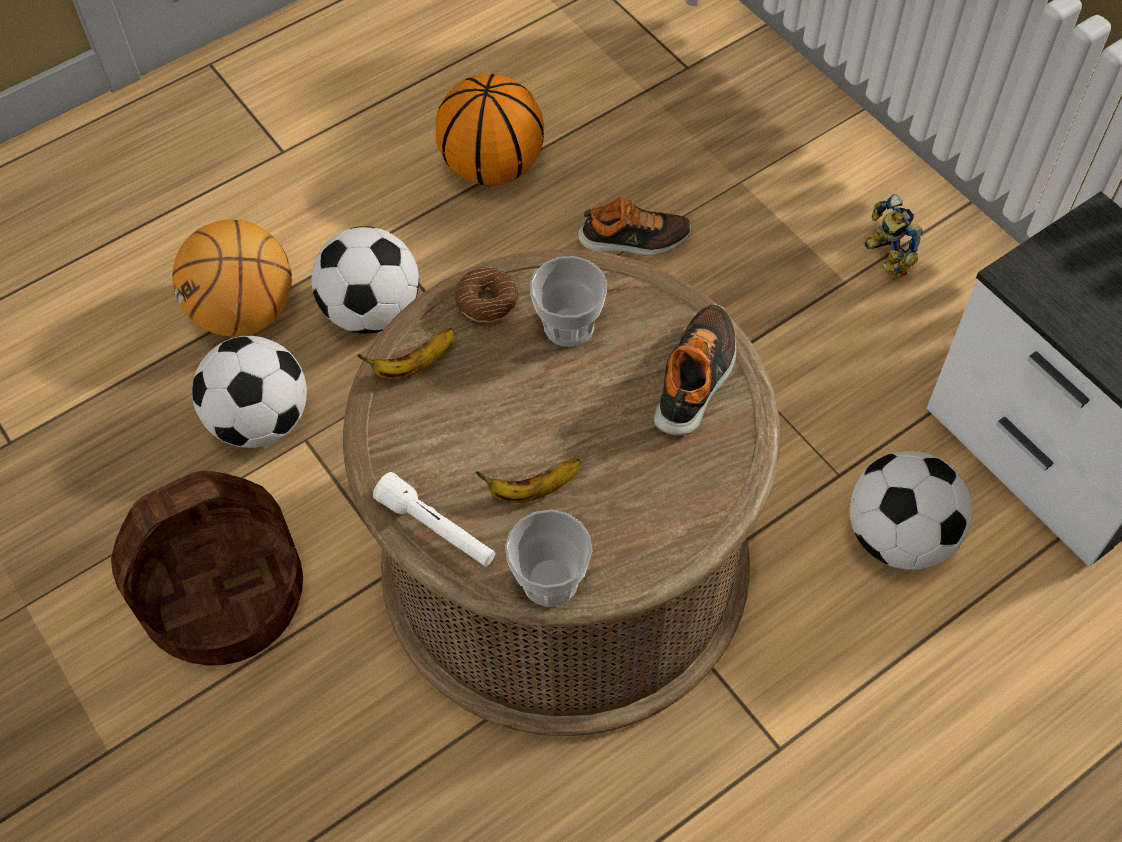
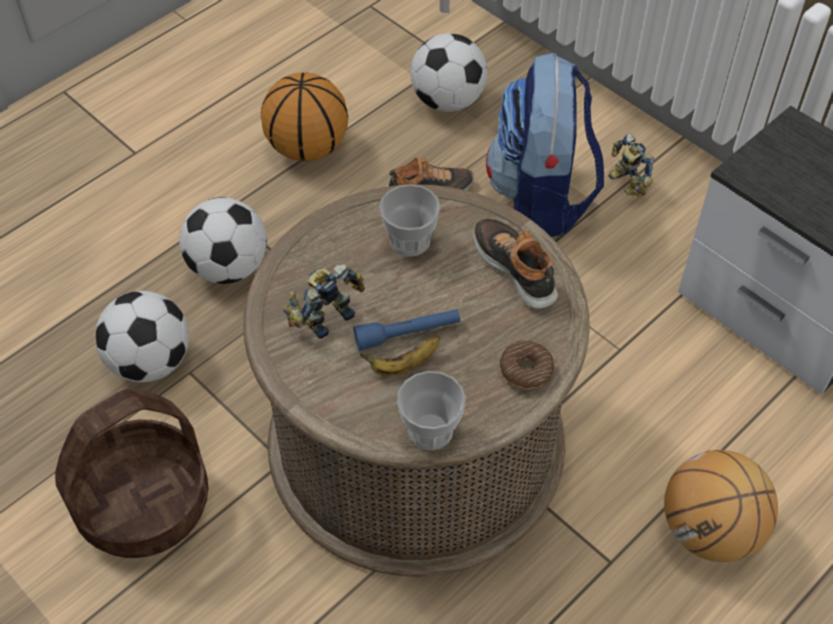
camera: 10 degrees left, 5 degrees down
(245, 312) = (124, 279): basketball -> basketball (710, 530)
(413, 365) = (292, 283): banana -> none
(437, 529) = (334, 403): white flashlight -> none
(446, 413) = (325, 316): none -> toy robot
(486, 301) = (342, 230): donut -> donut (526, 370)
(544, 449) = (407, 334): none -> blue flashlight
(696, 378) = (516, 268): shoe -> shoe turned 45 degrees counterclockwise
(773, 265) = (541, 199): none -> backpack
(898, 536) = (673, 390): football -> football (447, 101)

